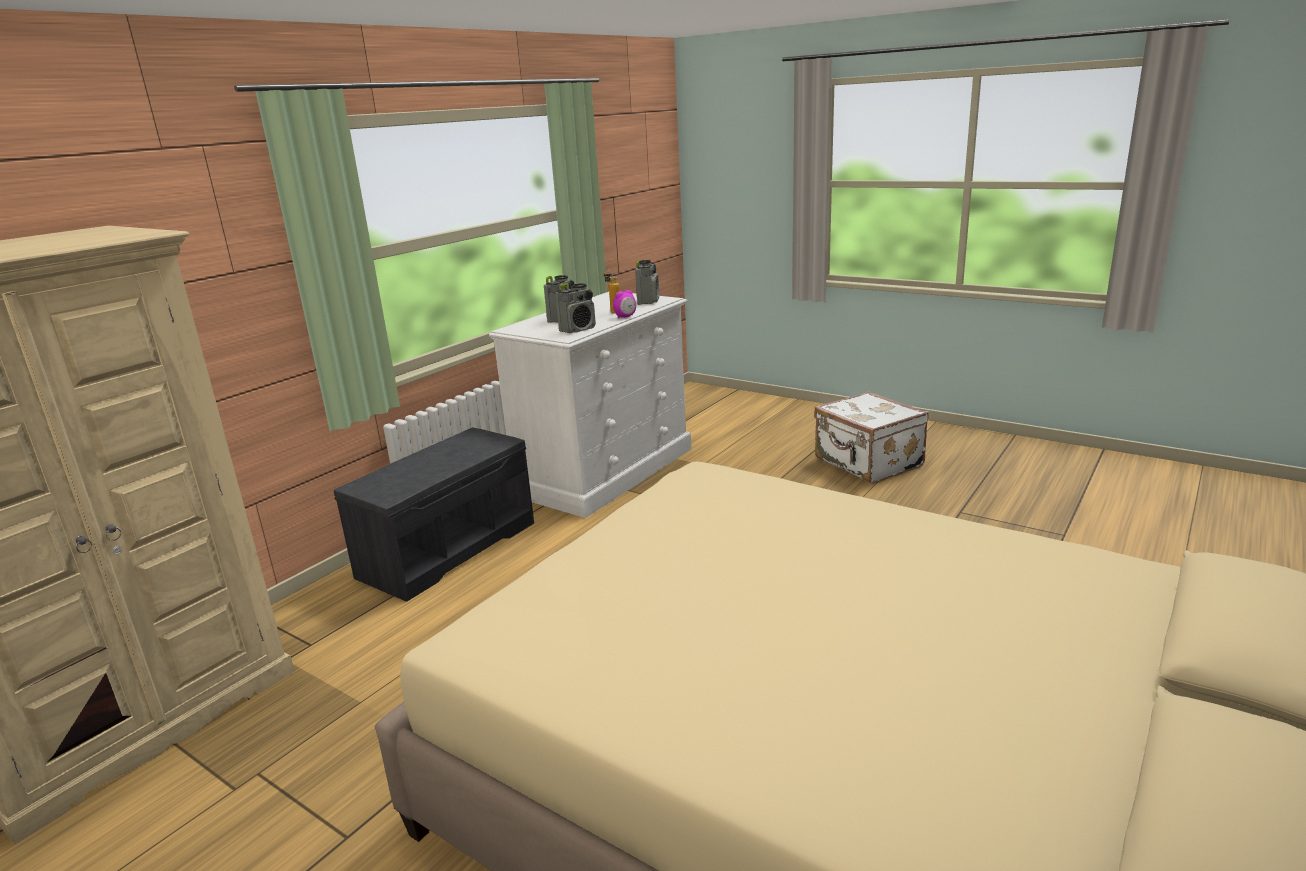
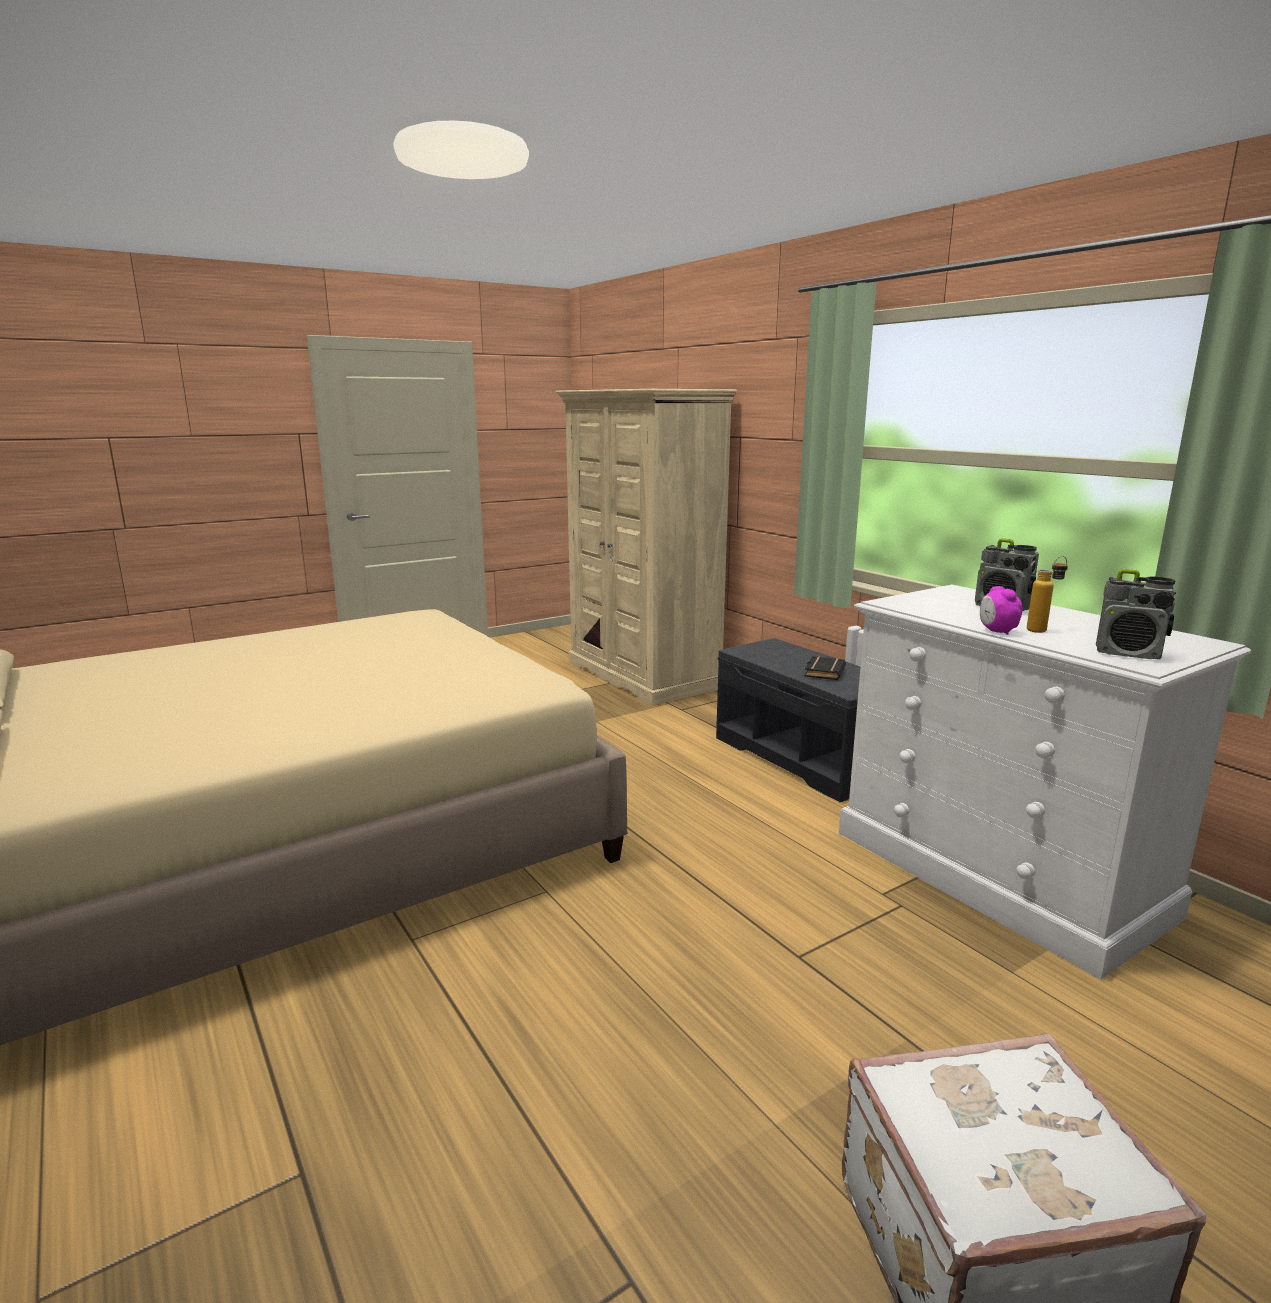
camera: 110 degrees right, 5 degrees down
(456, 454) = (823, 671): none -> black book
(578, 329) = (929, 608): radio -> none

